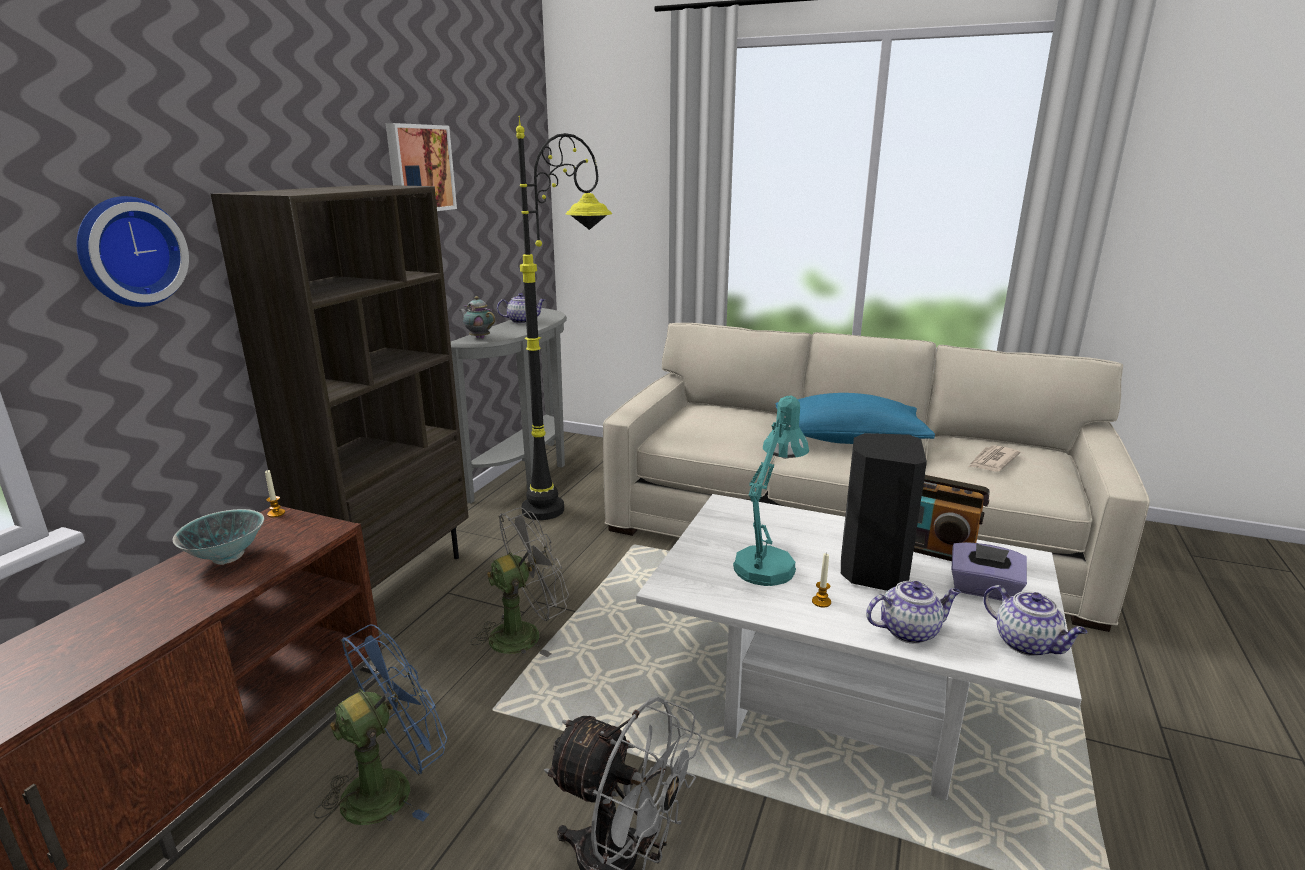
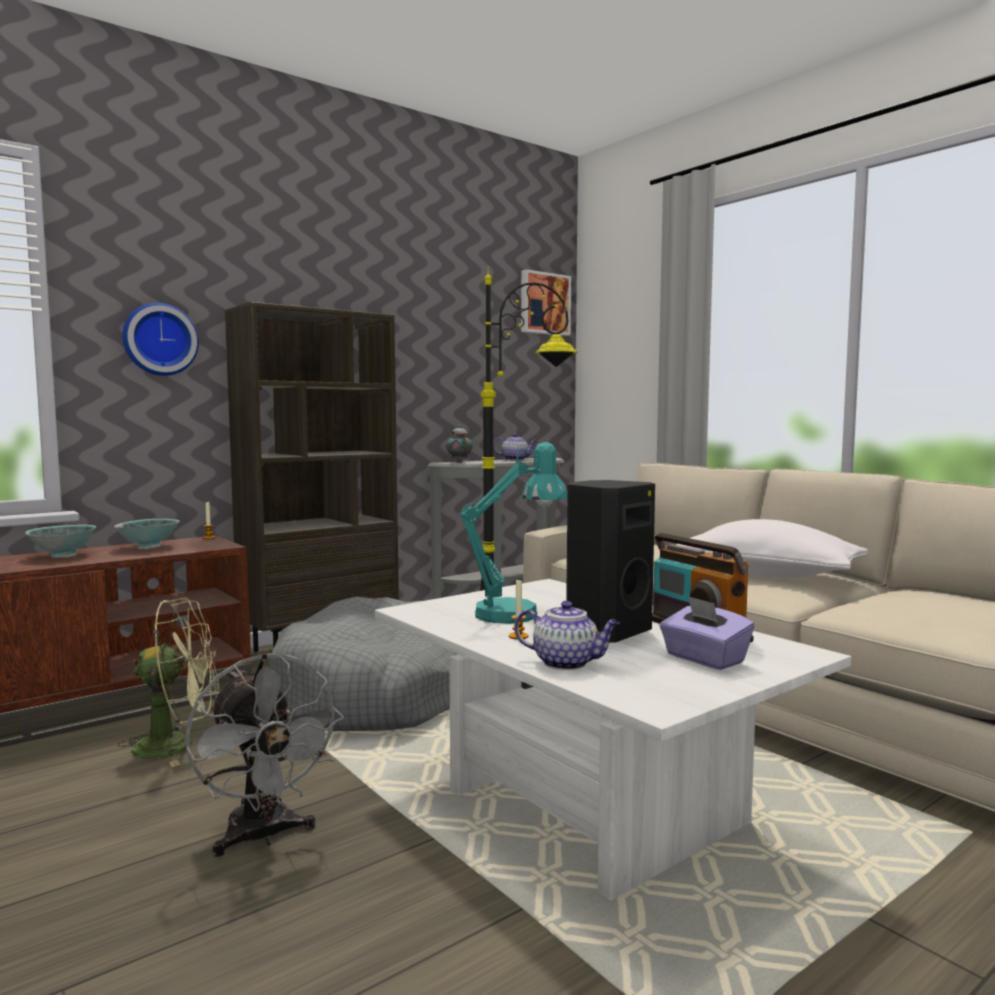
camera: 30 degrees right, 15 degrees down
(125, 611) = (63, 556): none -> bowl
(390, 786) = (178, 745): blue fan -> green fan
(419, 168) = (419, 316): picture -> picture (544, 304)
(525, 633) = (375, 693): grey fan -> grey dog bed
(848, 440) = (768, 574): blue pillow -> white pillow
(992, 461) = (926, 605): newspaper -> none
(1027, 644) = (676, 692): teapot -> none

